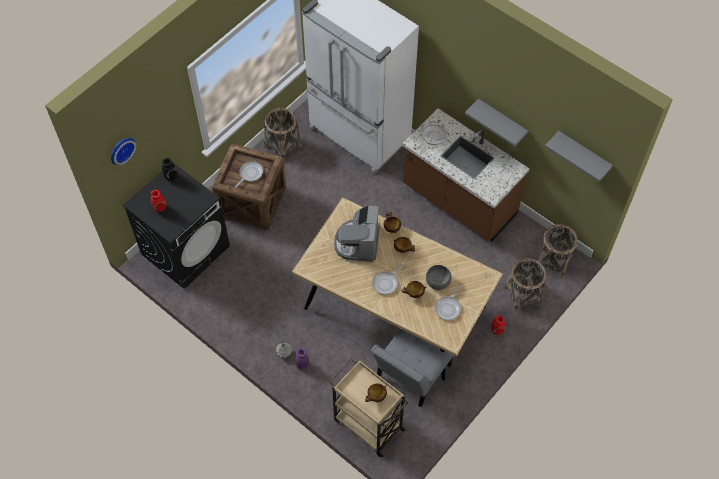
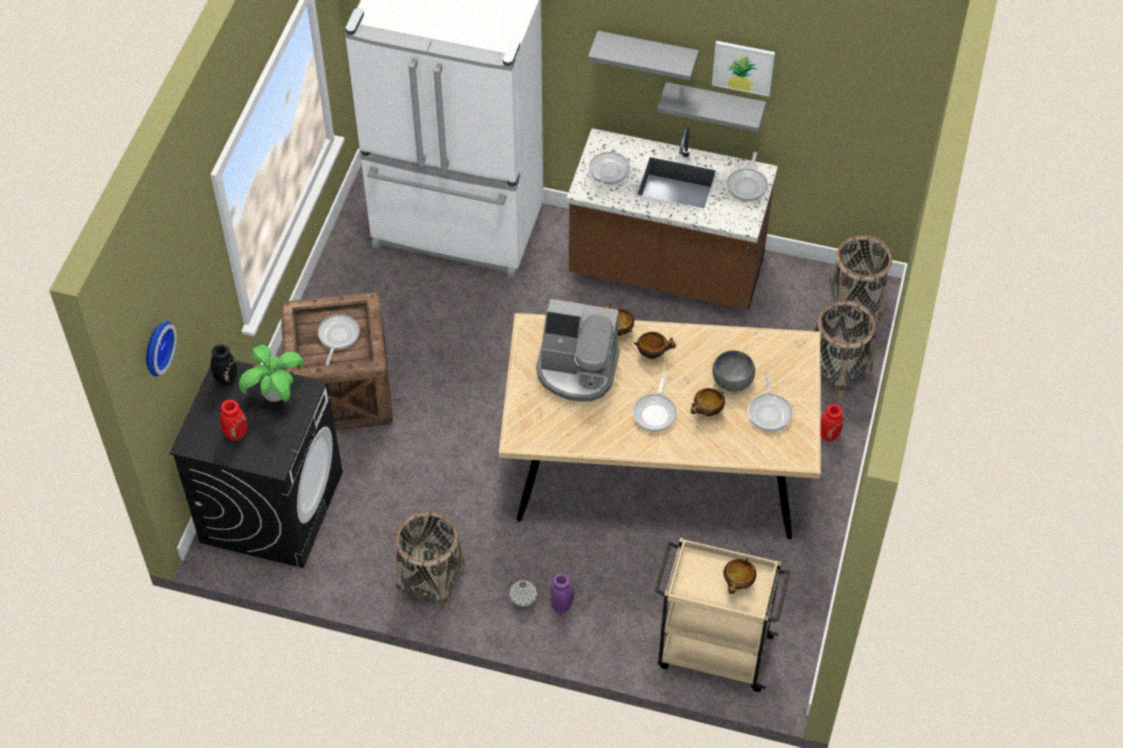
camera: 25 degrees left, 5 degrees down
(190, 195) = (275, 395): none -> potted plant
(283, 146) = (344, 288): basket -> basket (431, 579)
(357, 242) = (577, 370): coffee machine -> coffee machine turned 60 degrees counterclockwise
(411, 375) = (737, 551): grey chair -> none
(506, 173) = (747, 185): none -> frying pan
(518, 107) = (743, 67): none -> picture
(583, 154) = (871, 103): grey shelf -> grey shelf (647, 54)

